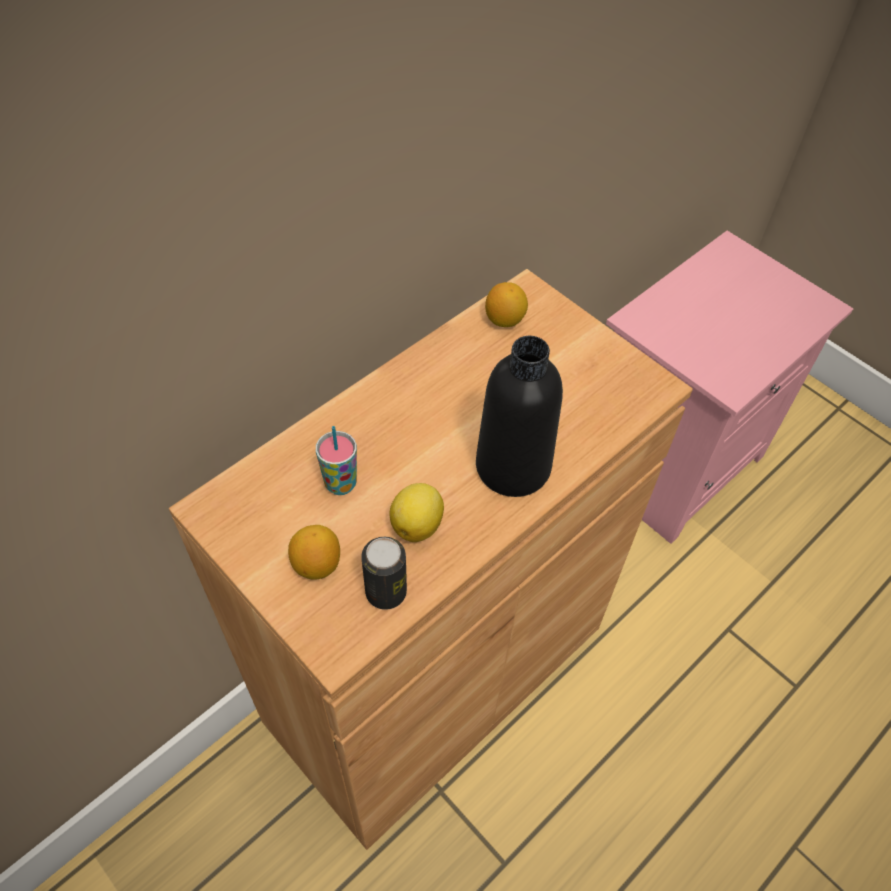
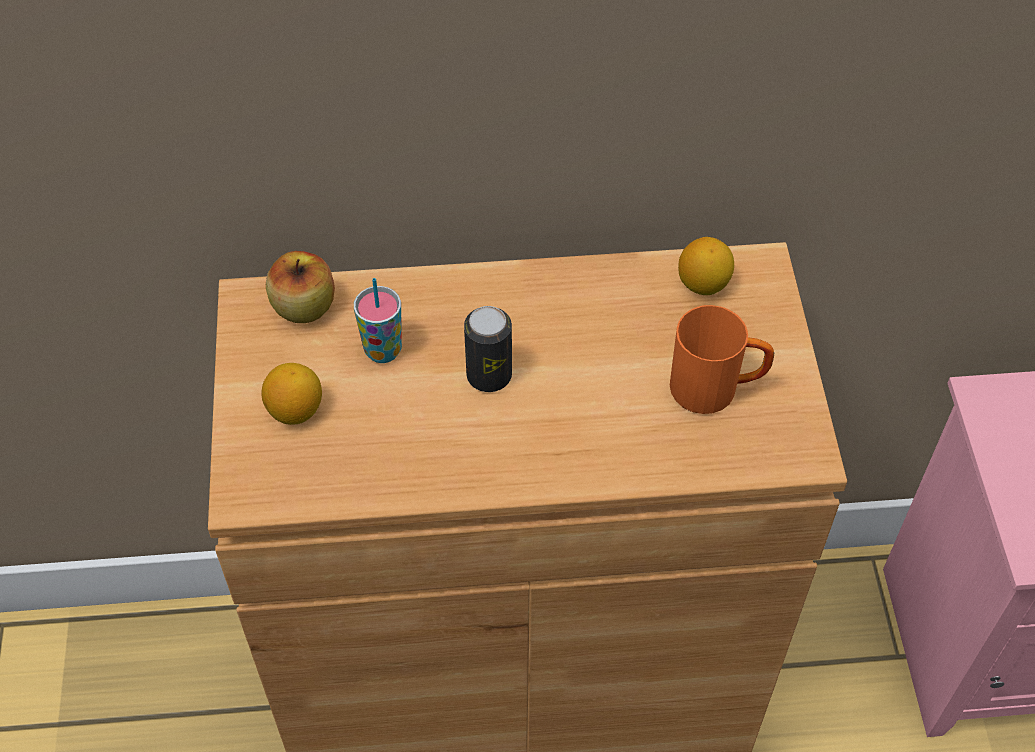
camera: 40 degrees right, 0 degrees up
(254, 489) = (304, 307): none -> apple
(386, 592) = (332, 475): can -> can (489, 375)
(418, 524) = (418, 433): lemon -> none
(513, 466) = (563, 438): black bottle -> none
(572, 378) = (716, 389): none -> orange mug

